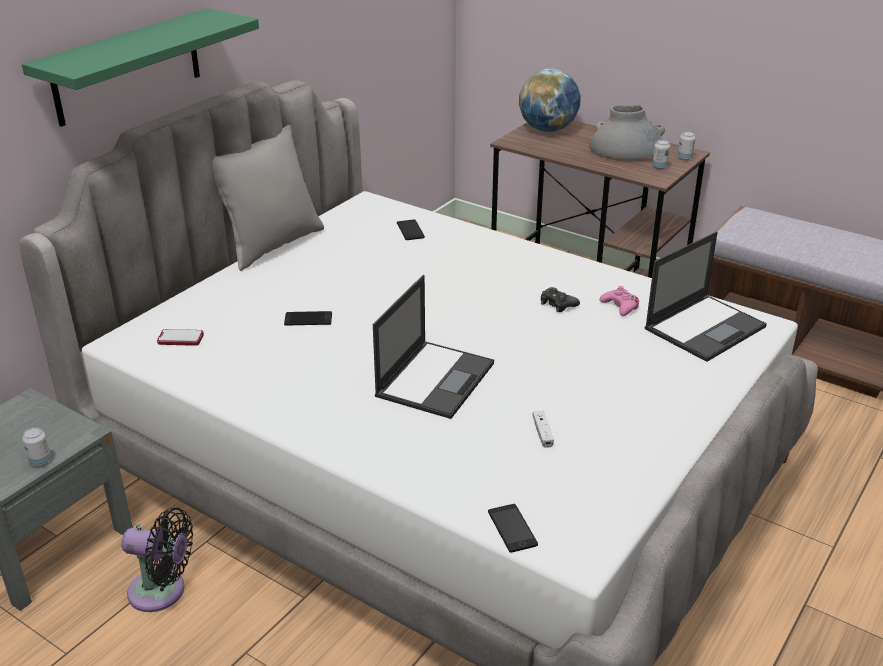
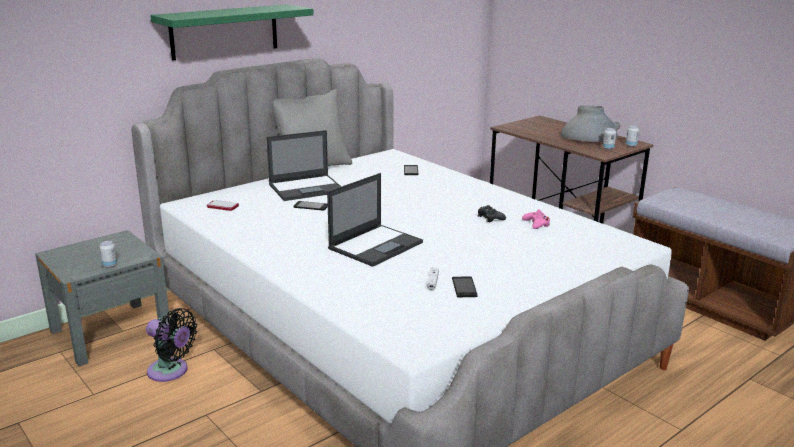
camera: 15 degrees right, 10 degrees down
(512, 528) = (376, 328): phone -> phone (464, 287)
(548, 130) = (537, 123): globe -> none
(705, 327) = (595, 242): laptop -> laptop (307, 188)

